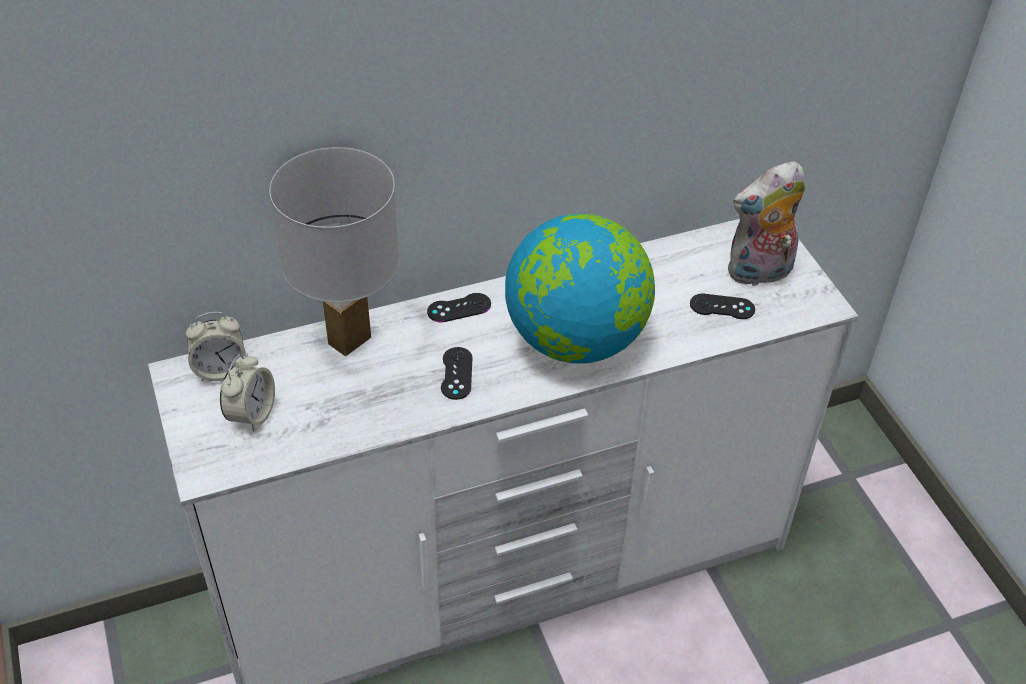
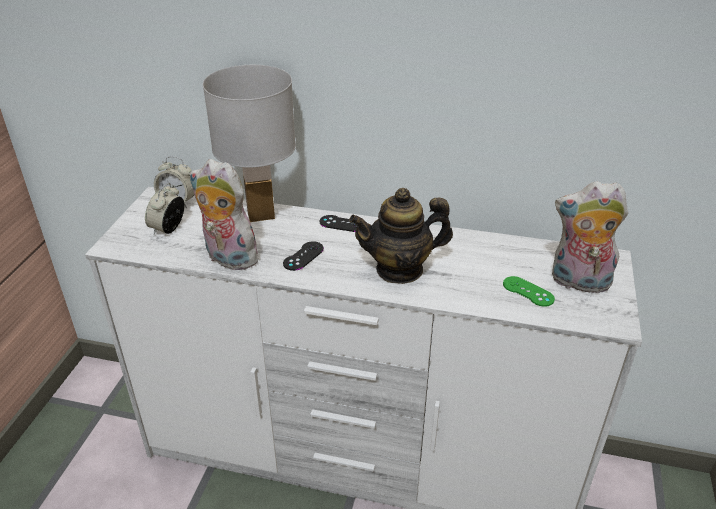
camera: 35 degrees right, 10 degrees down
(251, 414) = (168, 229): alarm clock -> alarm clock turned 150 degrees clockwise
(371, 419) = (227, 258): none -> plush toy
(576, 340) = (400, 269): globe -> teapot
(722, 307) = (528, 291): black game controller -> green game controller

